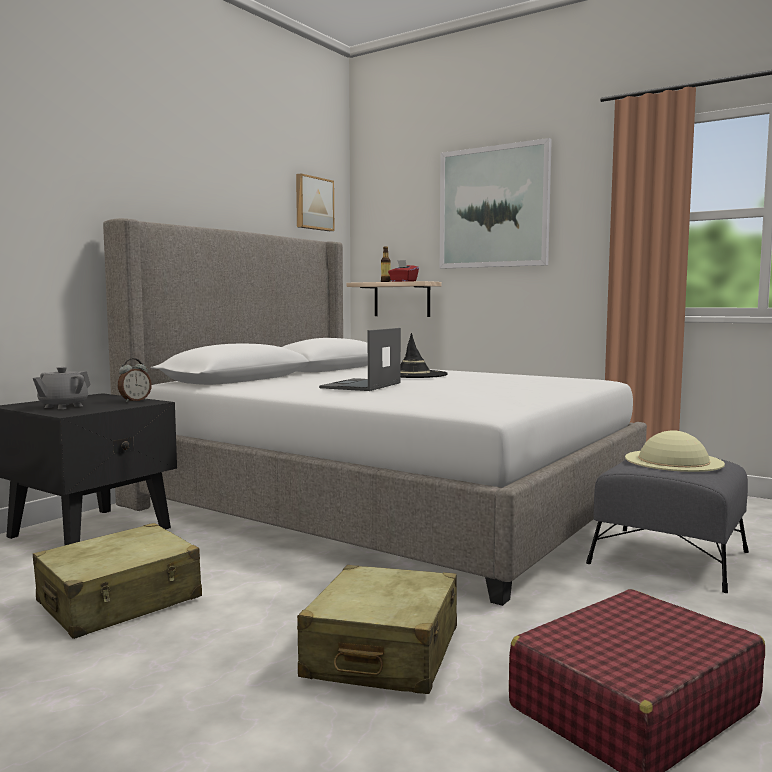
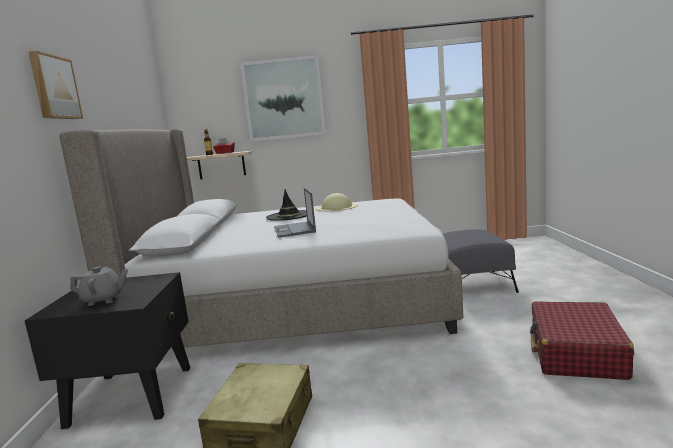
camera: 35 degrees left, 5 degrees up
(63, 406) = (103, 300): grey teapot -> grey teapot turned 90 degrees counterclockwise
(134, 401) = (145, 279): alarm clock -> none
(313, 203) = (150, 101): picture -> picture (54, 88)
(382, 653) = (456, 379): beige suitcase -> none
(673, 460) = (471, 235): beige hat -> beige hat (336, 207)

